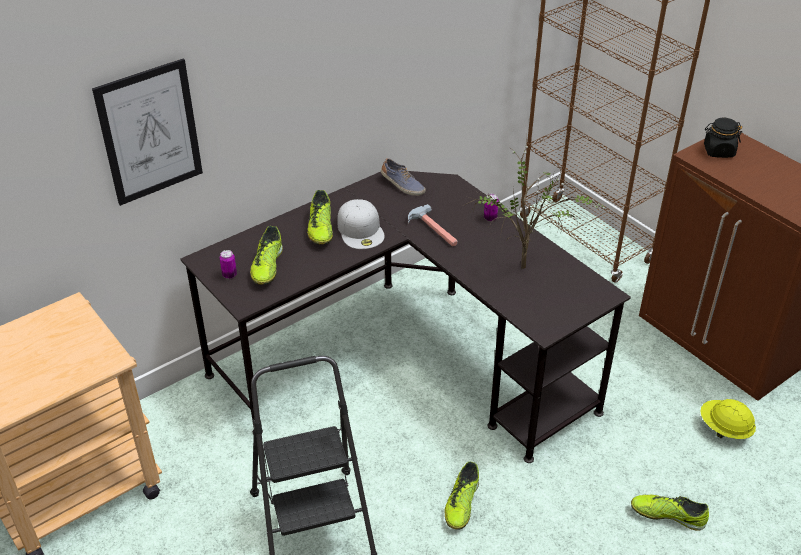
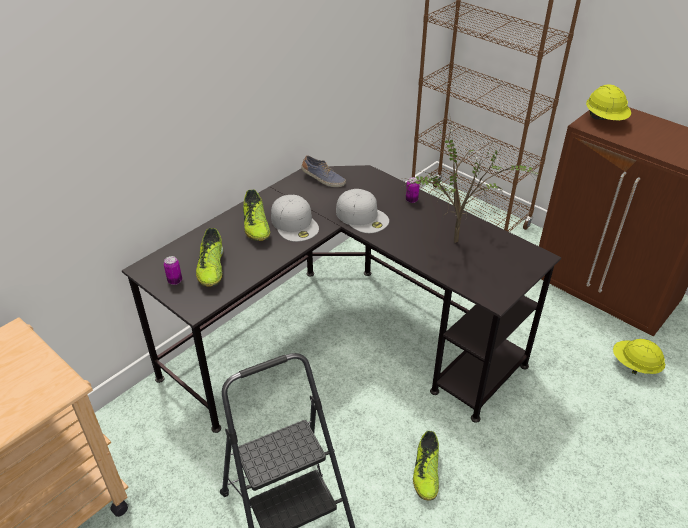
camera: 10 degrees left, 0 degrees up
(150, 132) = (77, 141): picture -> none
(433, 230) = (362, 216): hammer -> white cap
(667, 515) = (613, 454): shoe -> none
(718, 151) = (605, 120): black jar -> yellow hard hat

